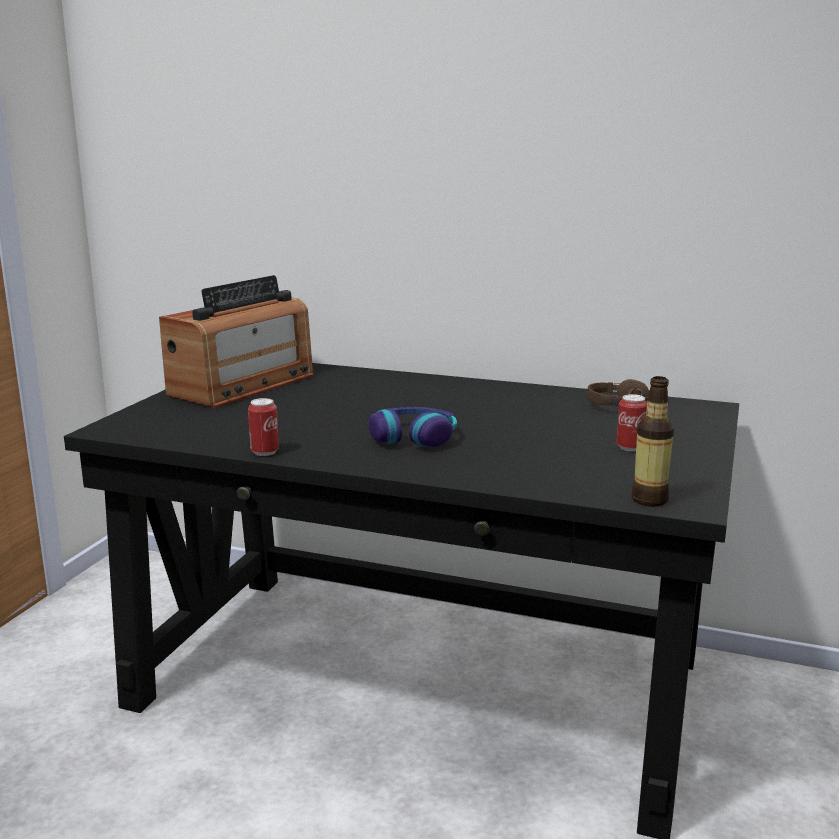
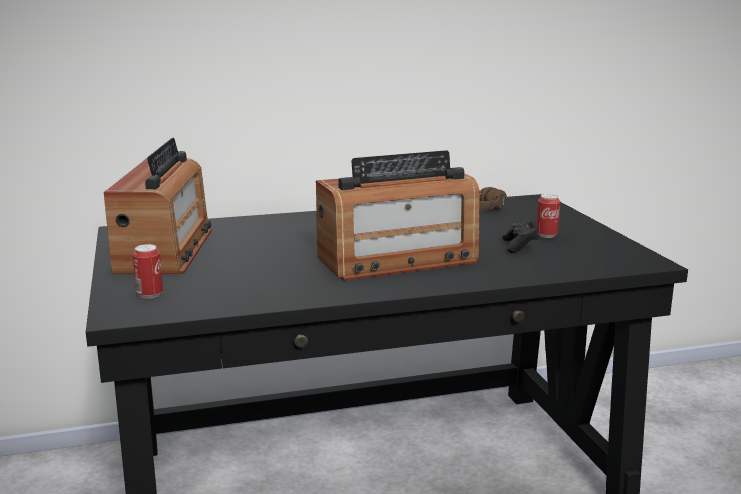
camera: 35 degrees left, 0 degrees up
(264, 452) = (310, 298): can -> can (150, 294)
(414, 437) = (398, 260): headphones -> radio
(570, 452) = (519, 246): none -> black game controller
(649, 500) = (624, 265): bottle -> none

